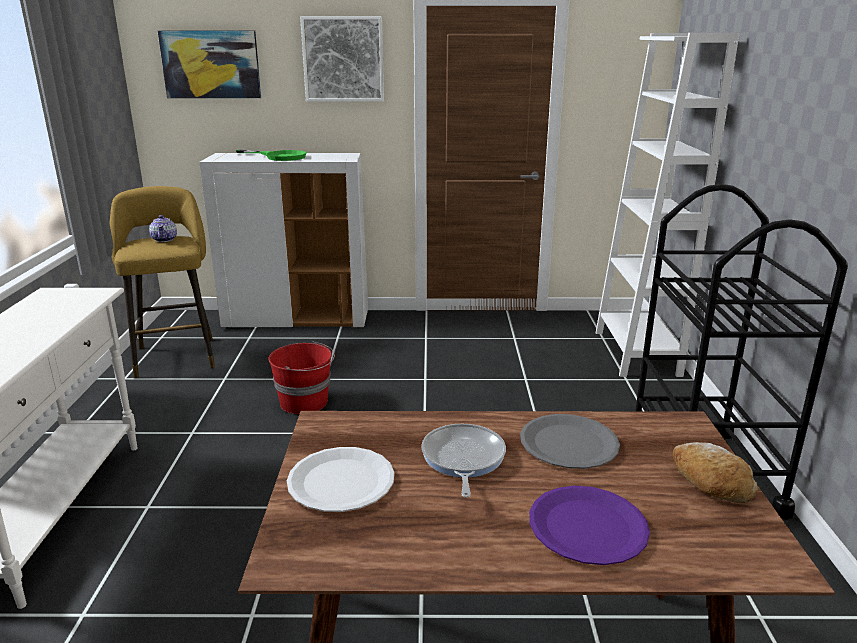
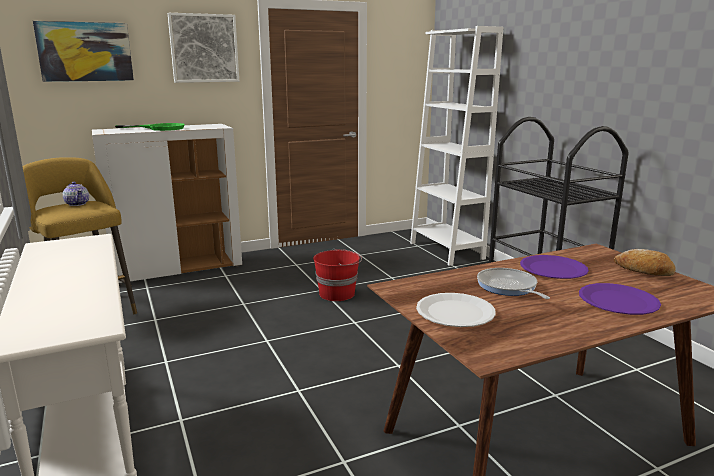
camera: 25 degrees left, 5 degrees down
(305, 402) = (243, 321): red bucket -> red bucket (337, 293)
(569, 443) = (553, 269): grey plate -> purple plate

